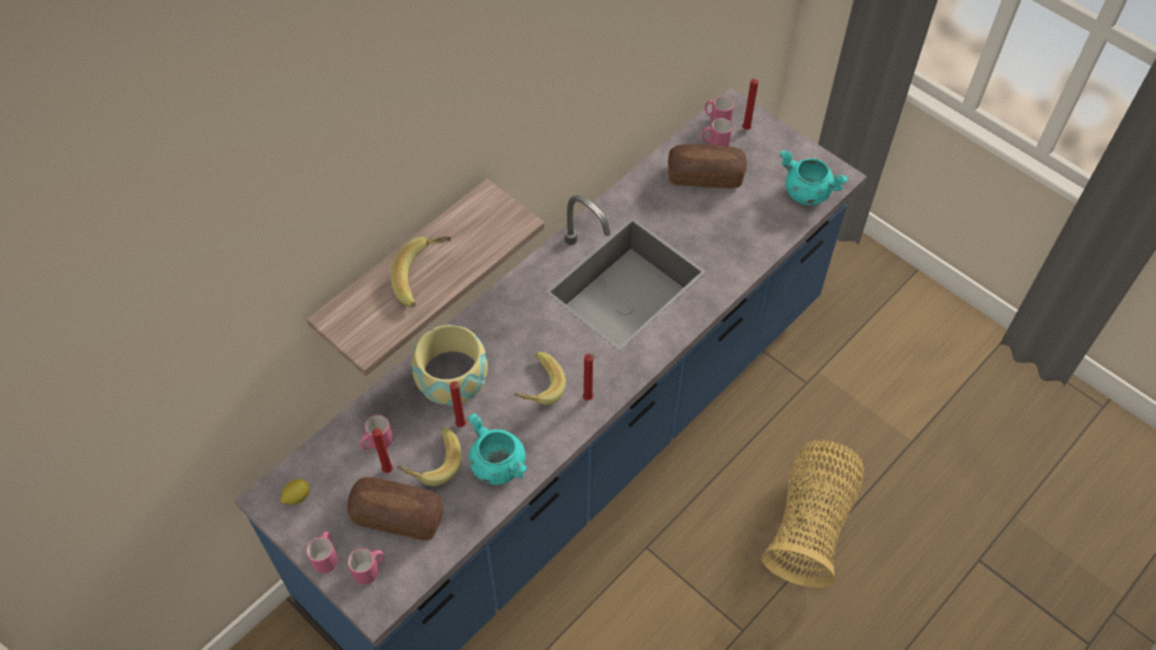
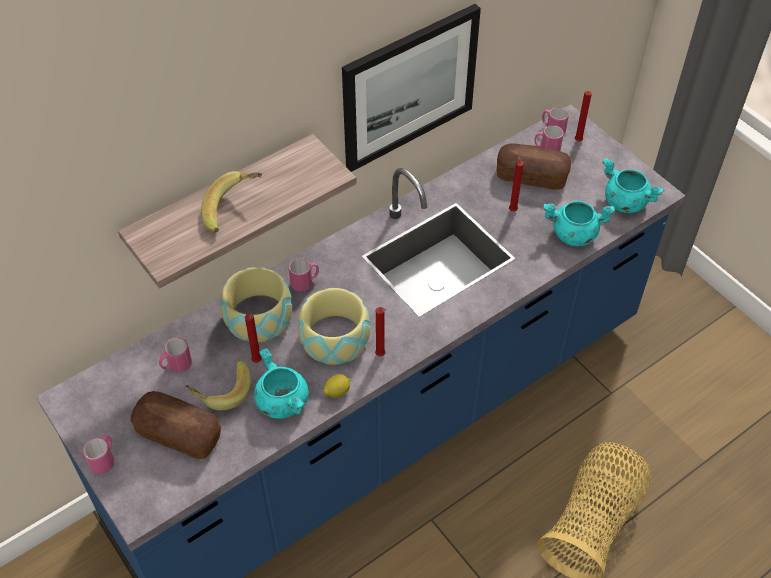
camera: 10 degrees right, 5 degrees down
(297, 497) = (92, 402): lemon -> lemon (337, 392)
(370, 570) = (141, 478): pink mug -> pink mug (305, 282)
(387, 468) = (180, 389): red candle -> red candle (512, 209)
(536, 388) = (334, 338): banana -> bowl
(576, 109) = (409, 87): none -> picture
(760, 236) = (573, 234): none -> turquoise cooking pot

